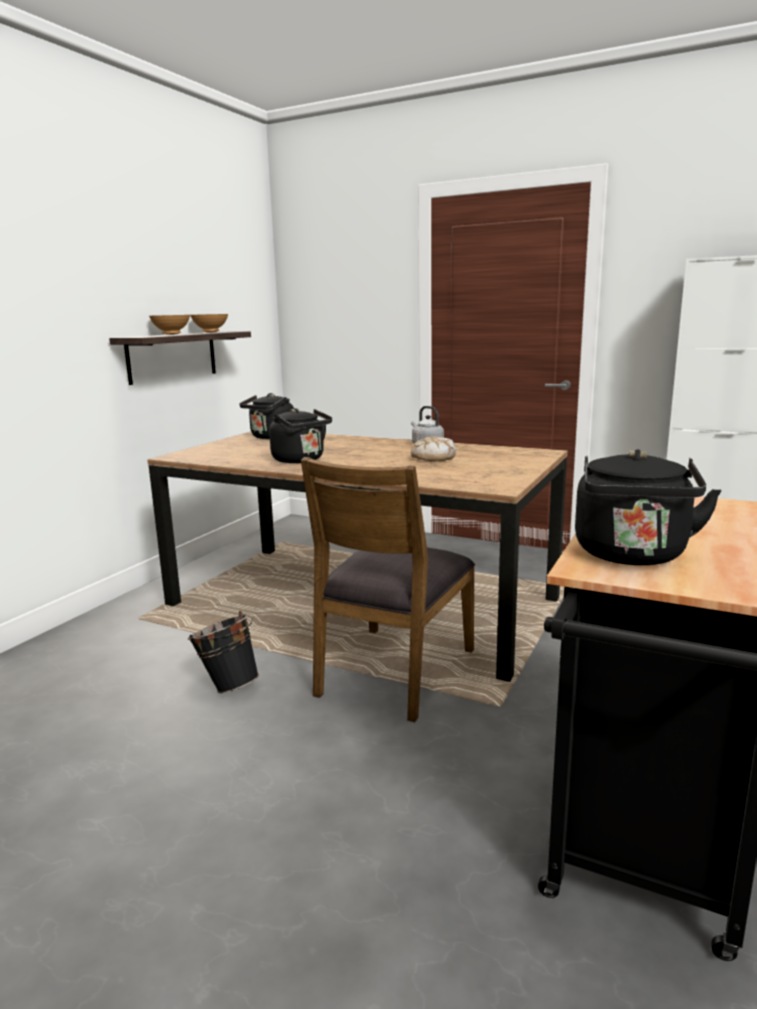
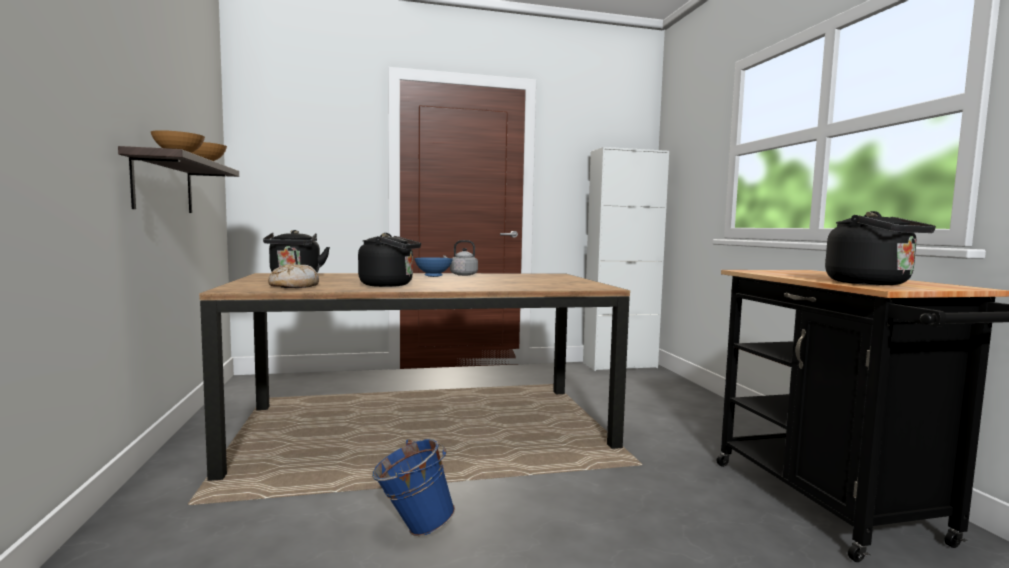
camera: 40 degrees left, 10 degrees down
(228, 685) = (412, 528): black bucket -> blue bucket
(385, 447) = (432, 276): none -> blue bowl
(393, 672) = (537, 467): brown chair -> none
(433, 458) = (495, 279): bread -> bread (294, 286)

